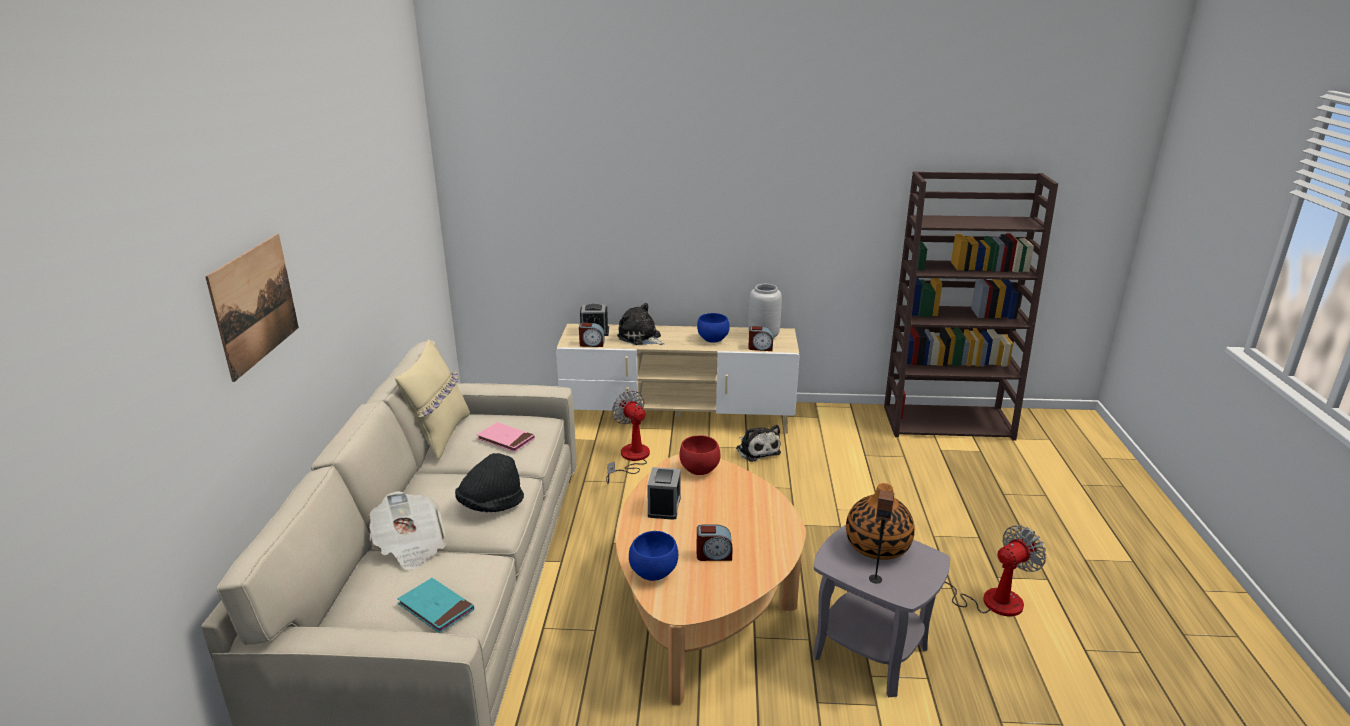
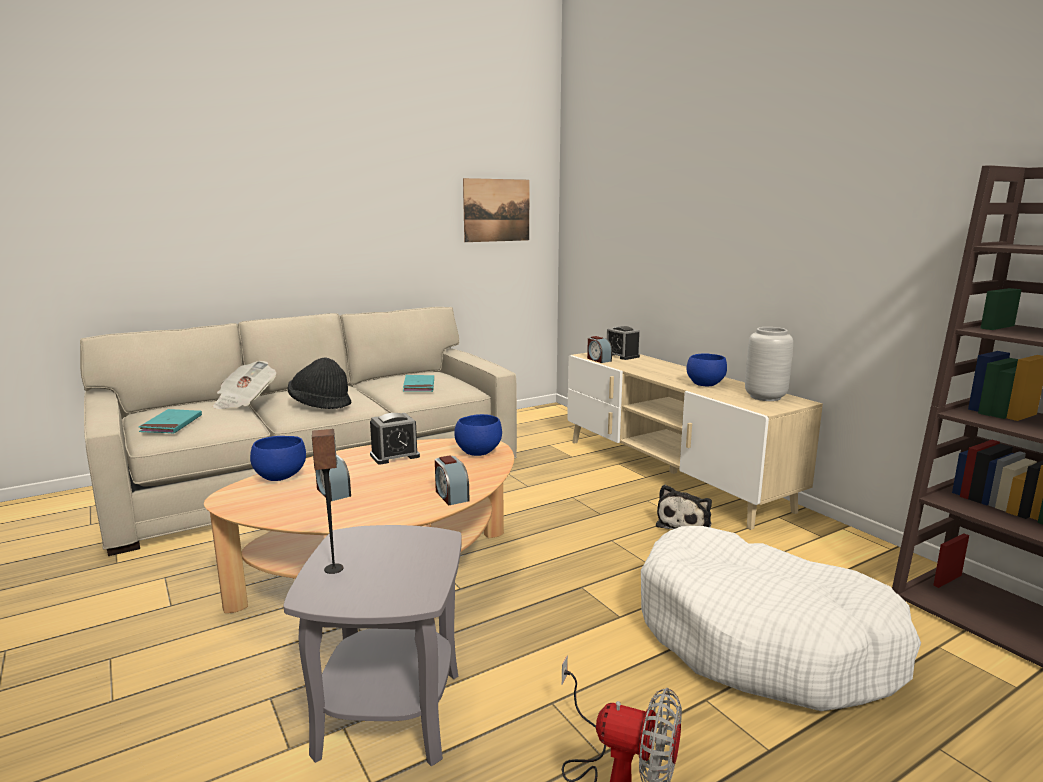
camera: 55 degrees right, 10 degrees down
(255, 304) = (226, 193): picture -> picture (497, 210)
(440, 435) = (400, 373): beige pillow -> none
(505, 439) = (419, 386): pink book -> turquoise book
(631, 459) = (567, 477): fan -> none
(641, 338) = (646, 367): plush toy -> none
(698, 470) = (477, 452): red bowl -> blue bowl
(760, 348) = (735, 401): alarm clock -> alarm clock (451, 495)
(877, 546) = (410, 555): vase -> none
(899, 492) = (763, 640): none -> white dog bed

